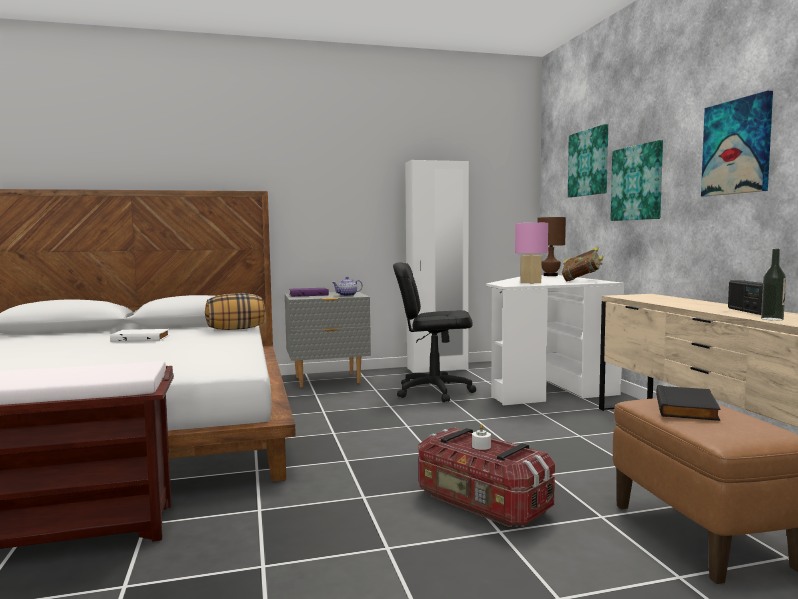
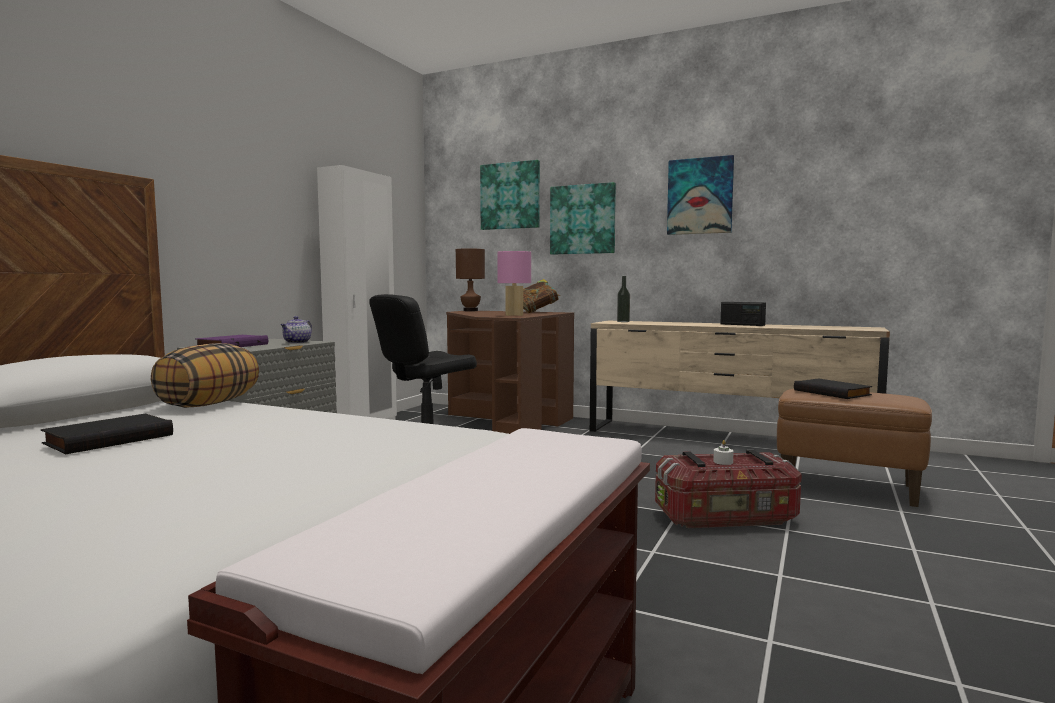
camera: 50 degrees left, 0 degrees up
(141, 338) = (109, 439): white book -> black book
(545, 385) = (504, 423): white desk -> brown desk
(772, 319) = (782, 327): bottle -> bottle (623, 321)

